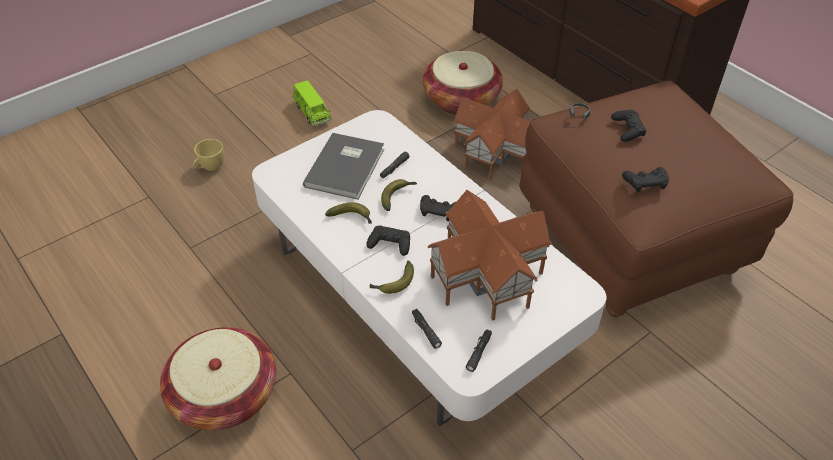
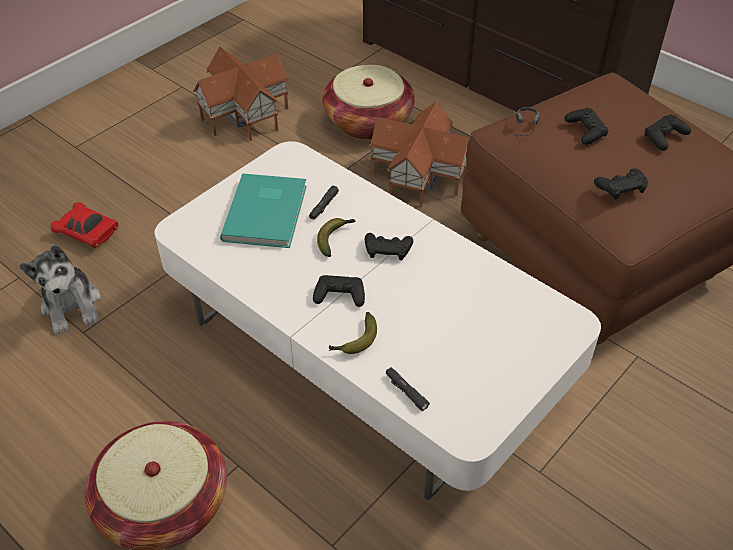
camera: 10 degrees left, 0 degrees up
(185, 225) = (72, 305): none -> plush toy
(210, 167) = (88, 233): yellow cup -> red toy car
(312, 112) = (198, 155): green toy car -> none
(347, 167) = (268, 212): grey book -> turquoise book
(352, 217) = (288, 270): banana -> none
(478, 352) = (473, 408): black flashlight -> none
(484, 274) = (458, 316): toy house -> toy house (243, 114)
(697, 142) = (664, 137): none -> black game controller

